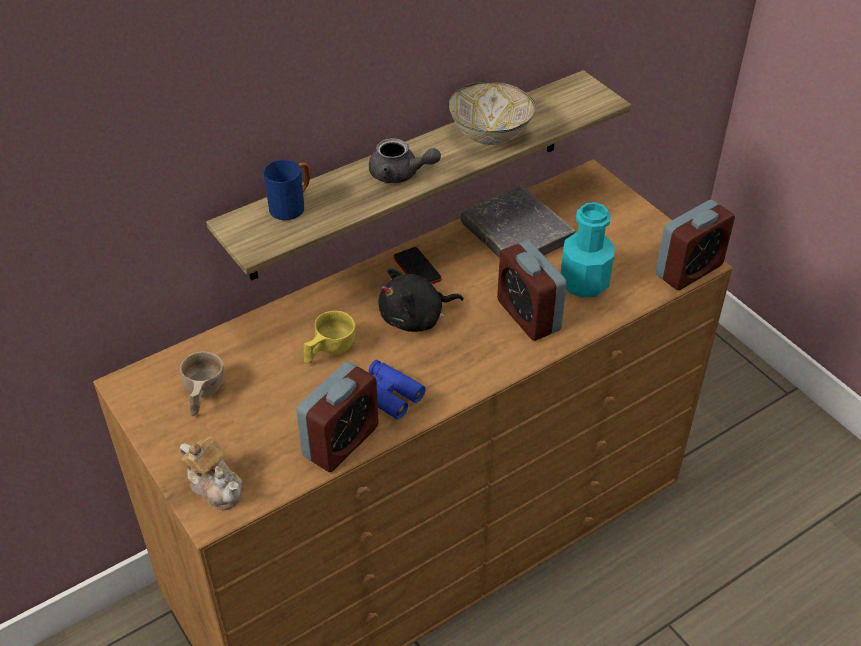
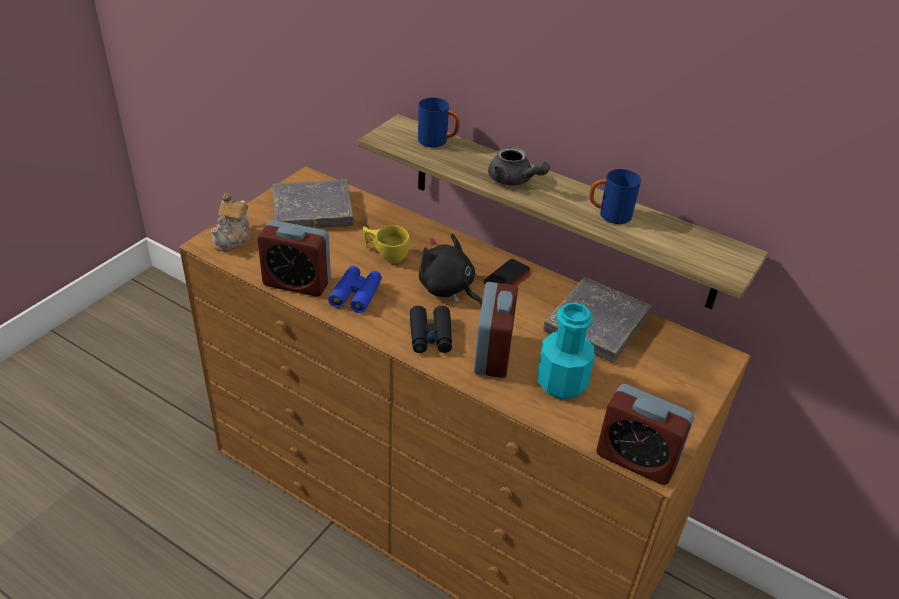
camera: 65 degrees right, 5 degrees down
(202, 395) = (312, 210): beige cup -> grey book
(400, 174) = (514, 180): grey teapot -> grey teapot turned 45 degrees counterclockwise
(482, 352) = (430, 335): none -> black binoculars
(491, 135) = (608, 215): bowl -> blue mug
(528, 316) = (493, 354): alarm clock -> alarm clock turned 150 degrees clockwise

